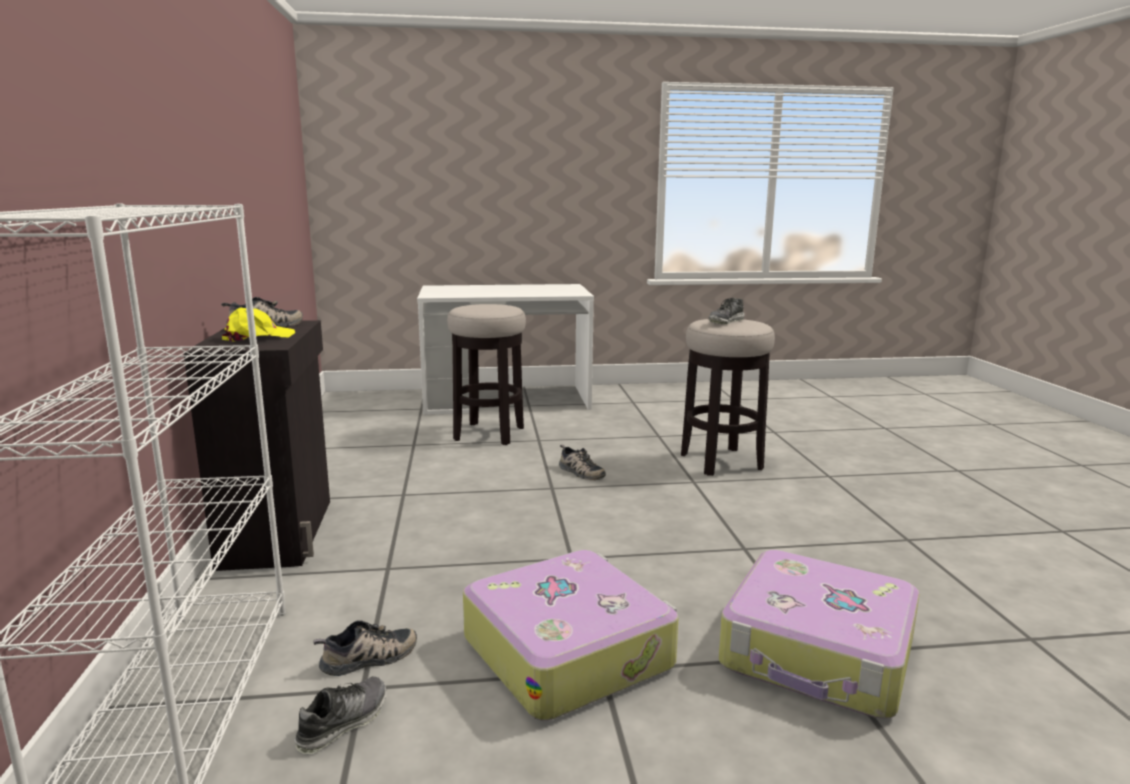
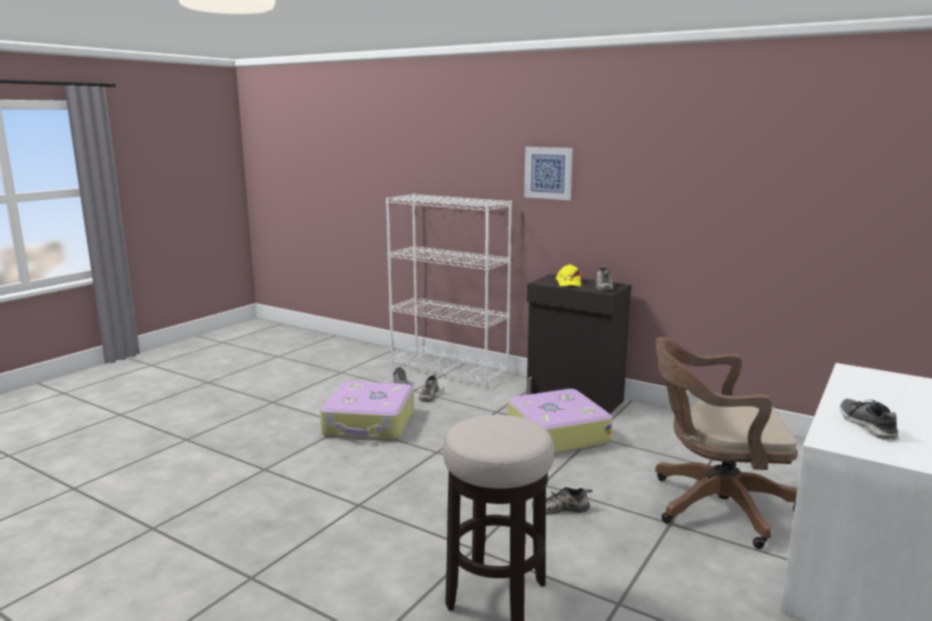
camera: 130 degrees right, 0 degrees up
(132, 134) = (548, 173): none -> picture
(489, 434) = (713, 506): stool -> brown office chair
(726, 321) = (502, 429): shoe -> shoe (867, 426)
(818, 654) = (267, 468): suitcase -> suitcase (556, 434)

